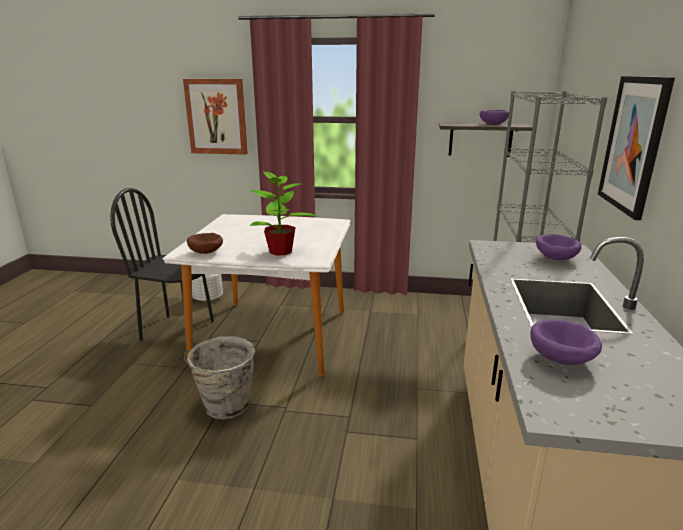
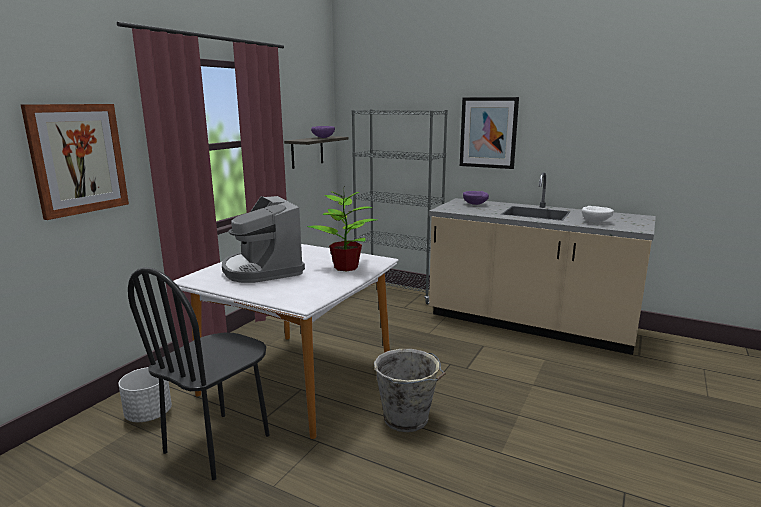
camera: 70 degrees left, 5 degrees down
(206, 253) = (317, 293): brown bowl -> none
(258, 228) = (262, 270): none -> coffee machine
(562, 360) = (596, 222): purple bowl -> white bowl

